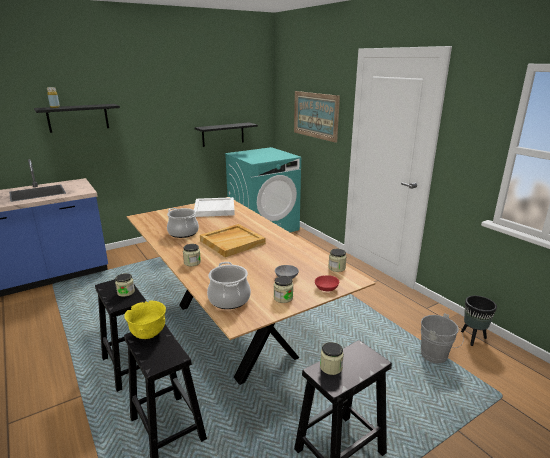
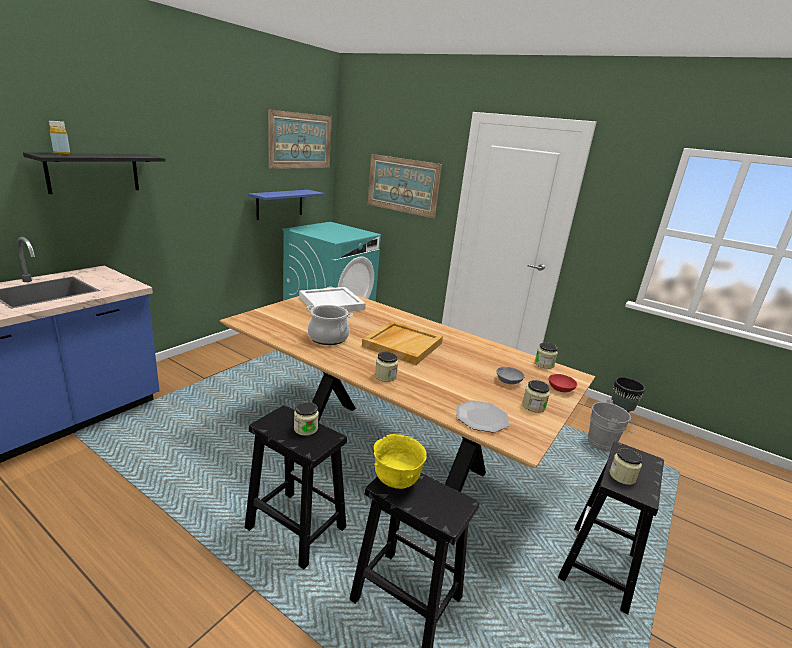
camera: 25 degrees left, 0 degrees up
(223, 134) = (279, 204): black shelf -> blue shelf
(229, 299) = (481, 417): cooking pot -> plate
(240, 85) = (300, 141): none -> picture

